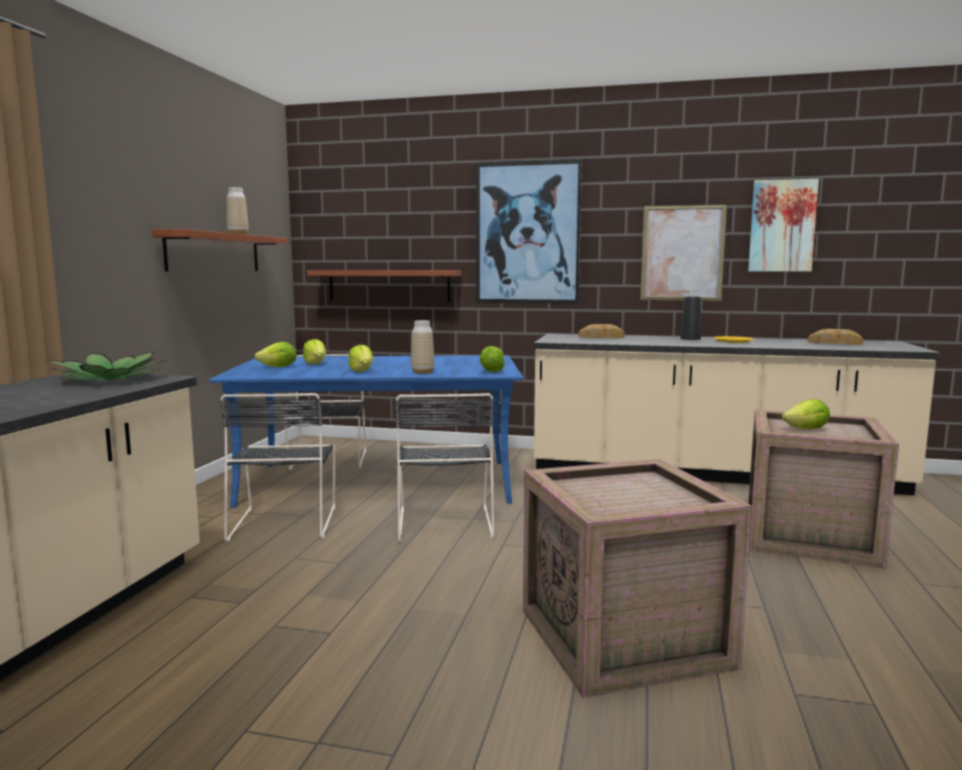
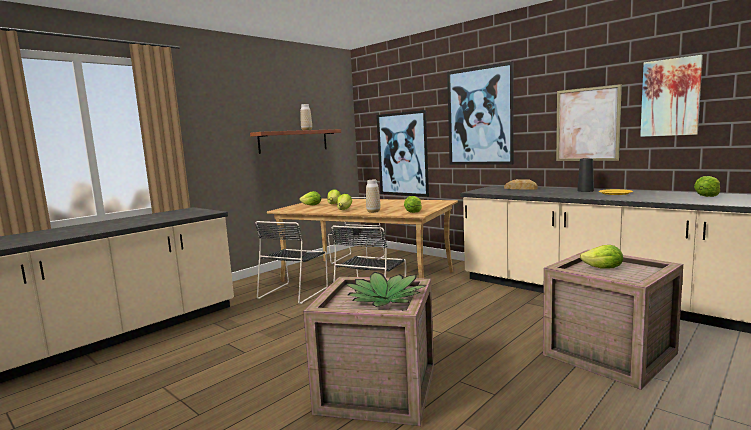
camera: 30 degrees right, 0 degrees up
(110, 379) = (191, 212): potted plant -> potted plant (385, 299)
(380, 482) = (367, 276): blue dining table -> beige dining table
(389, 285) = (402, 154): shelf -> picture
(834, 343) = (707, 196): bread -> lettuce

